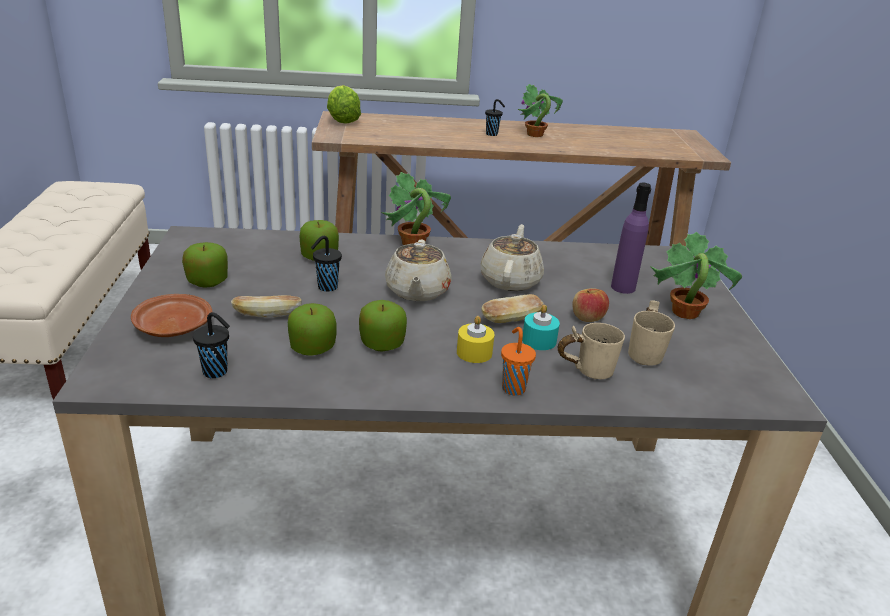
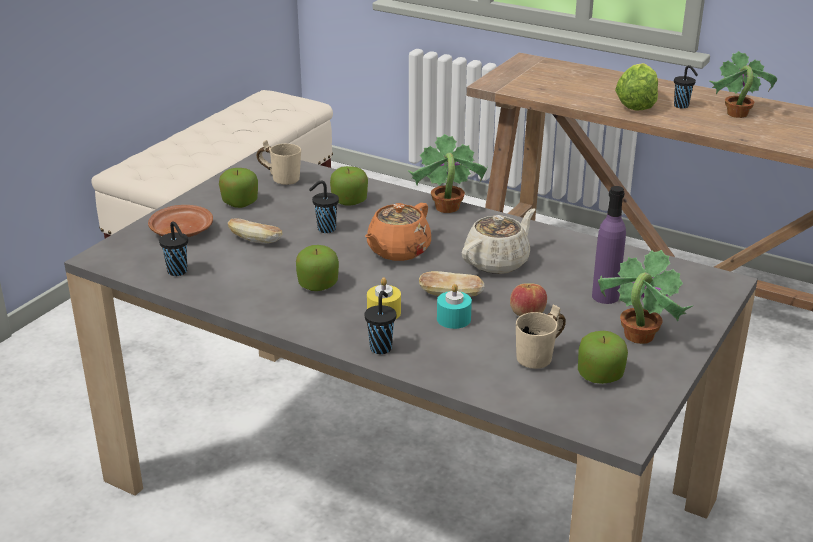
camera: 35 degrees right, 0 degrees up
(312, 348) = (262, 273): apple -> apple (600, 375)
(342, 120) = (527, 65): lettuce -> lettuce (636, 105)
(417, 291) = (397, 251): beige teapot -> orange teapot
(513, 388) = (381, 347): orange cup -> black cup
(585, 369) = (463, 353): beige mug -> beige mug (282, 178)

